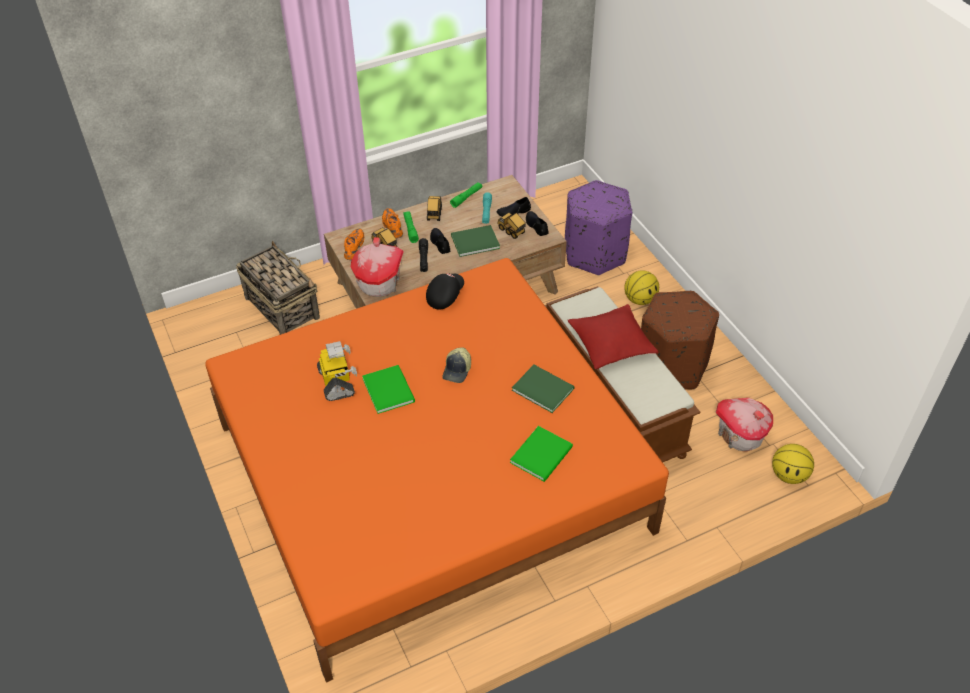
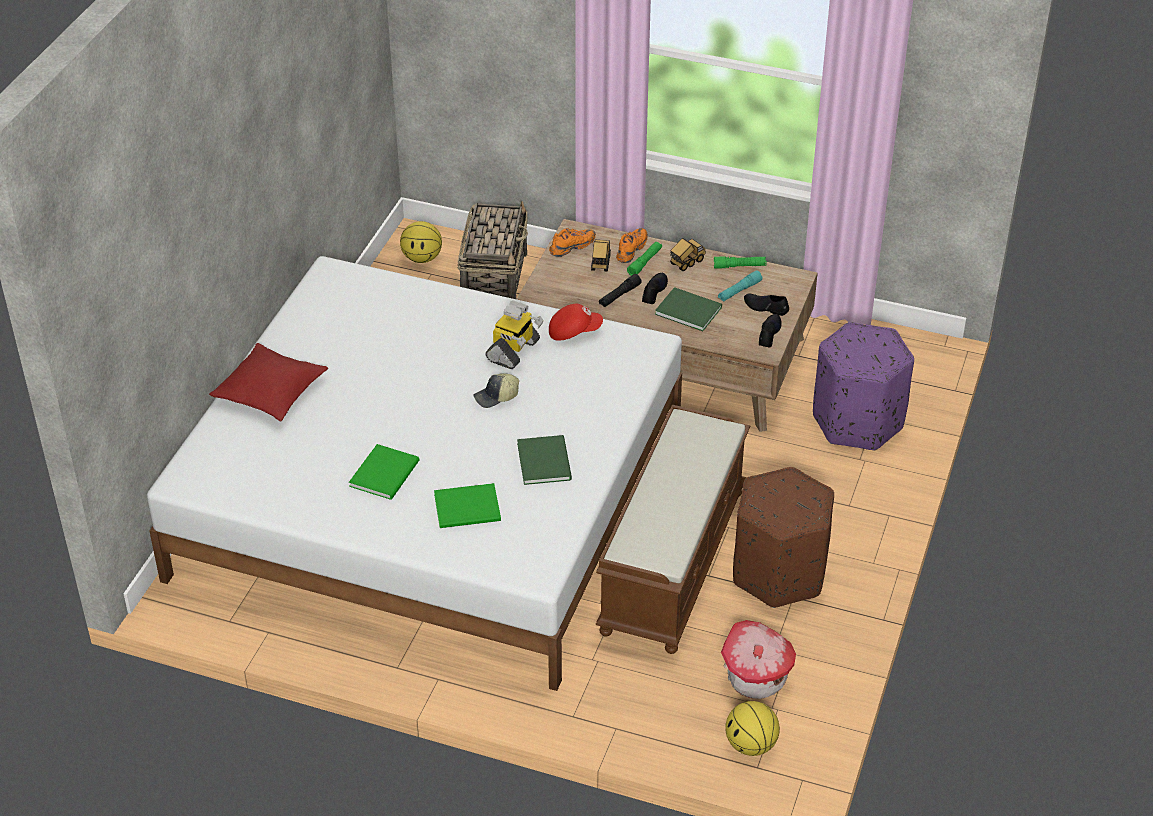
camera: 45 degrees right, 5 degrees down
(337, 382) = (390, 339): toy robot -> toy robot (514, 351)
(379, 283) = (552, 290): toy house -> none
(389, 388) = (422, 372): green book -> green book (387, 473)
(430, 475) = (431, 499): orange bed -> white bed
(445, 296) = (574, 331): black cap -> red cap
(512, 231) = (737, 324): toy truck -> none
(611, 343) = (678, 477): red pillow -> red pillow (270, 391)
(640, 299) = (840, 494): basketball -> basketball (422, 258)

